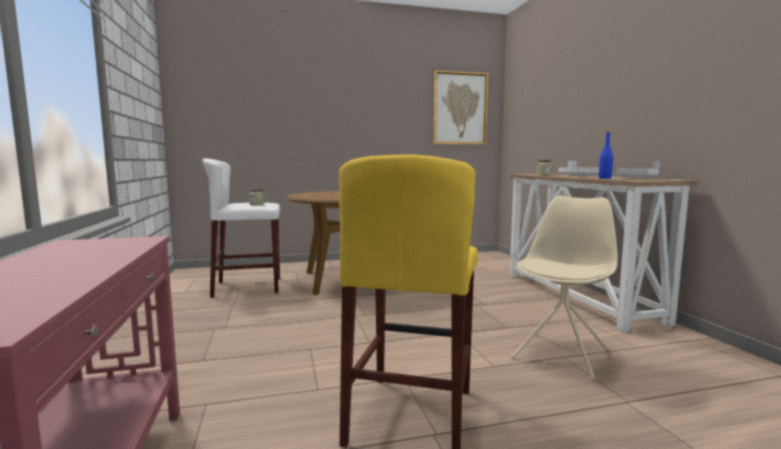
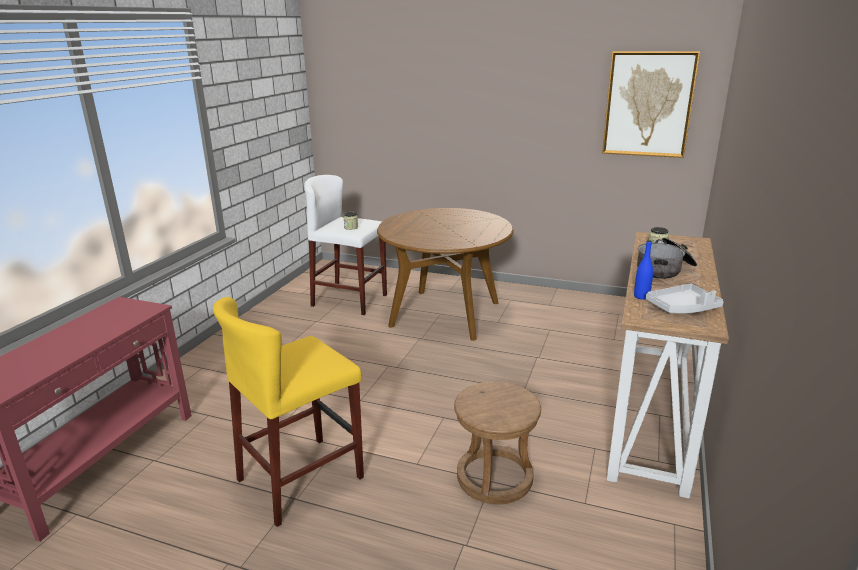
camera: 35 degrees right, 15 degrees up
(561, 354) = (495, 477): beige chair -> brown stool
(577, 176) = (665, 270): grey tray -> cooking pot

